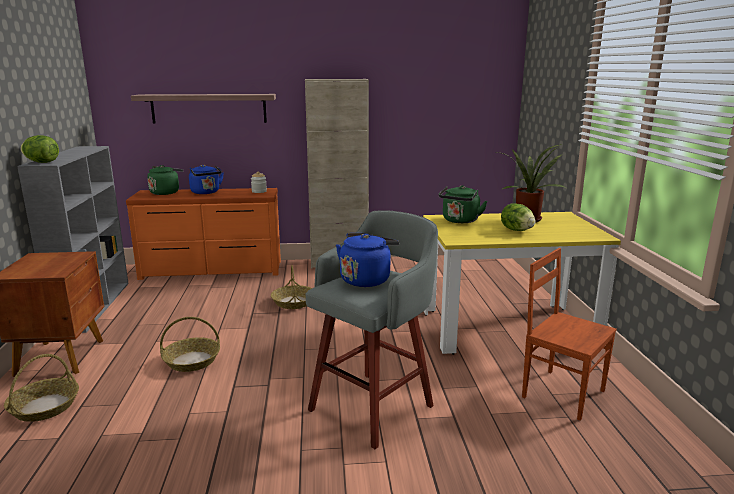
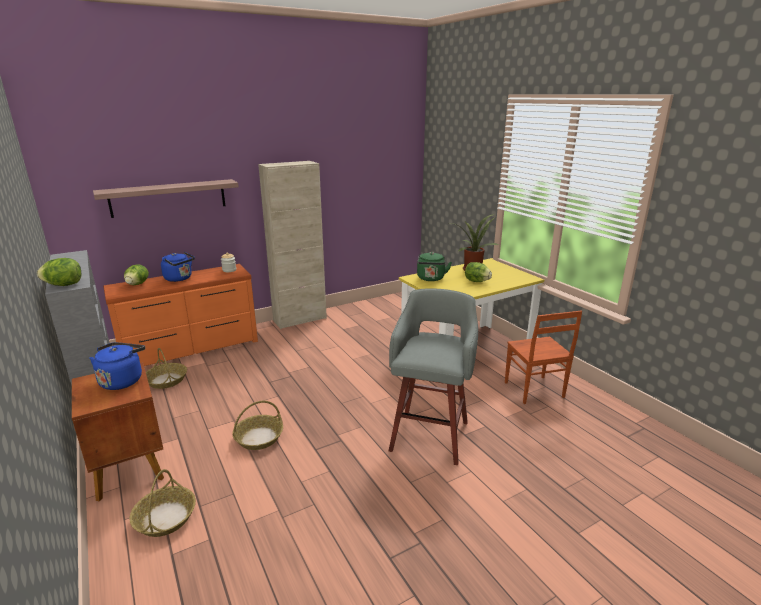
camera: 25 degrees left, 5 degrees up
(166, 192) = (137, 284): green kettle -> lettuce
(294, 302) = (295, 364): basket -> basket (166, 380)
(366, 279) = (430, 345): blue kettle -> blue kettle (122, 380)
(562, 393) = (533, 390): brown chair -> brown chair turned 120 degrees counterclockwise

